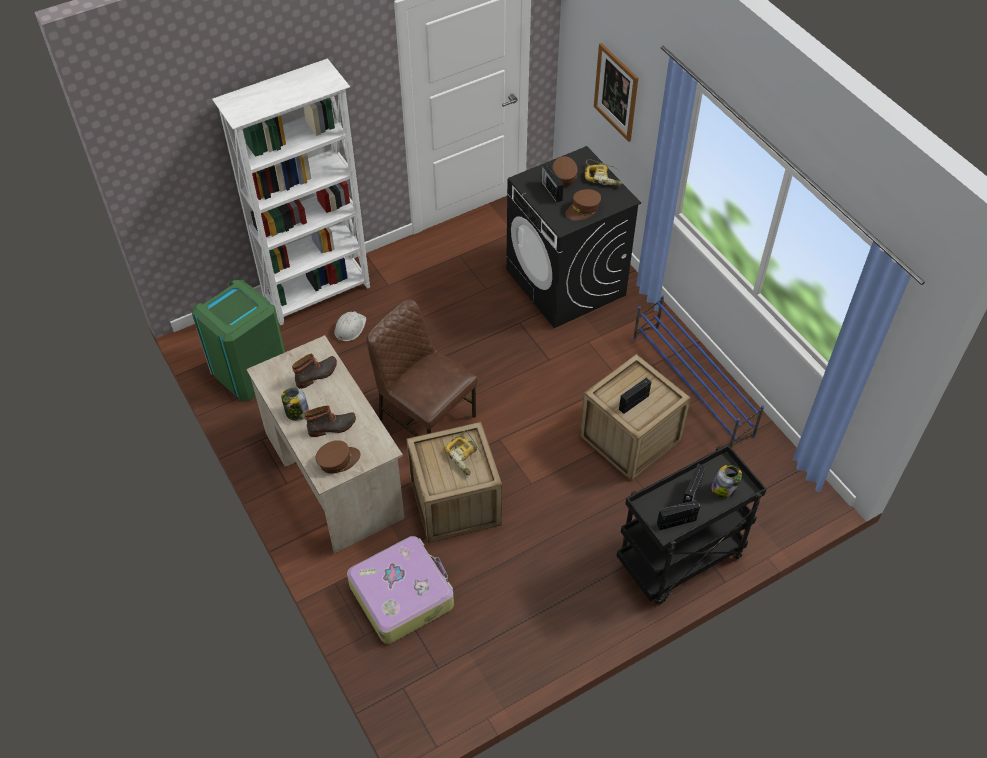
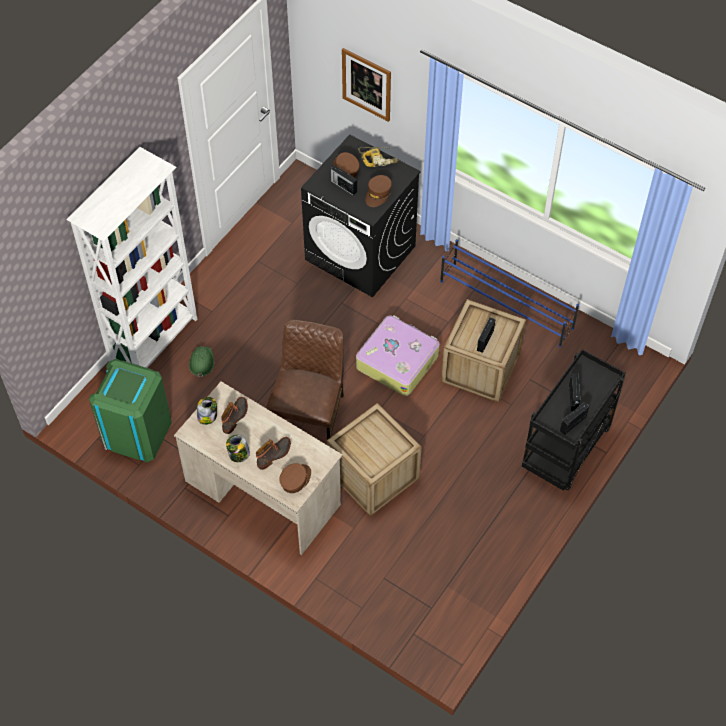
camera: 25 degrees left, 5 degrees up
(350, 328) = (201, 362): white hard hat -> green hard hat
(402, 595) = (373, 565): suitcase -> suitcase (397, 360)
(425, 417) = (309, 415): brown chair -> brown chair turned 90 degrees clockwise
(466, 456) = (380, 435): power drill -> none
(724, 488) = (594, 384): jar -> jar (207, 416)

